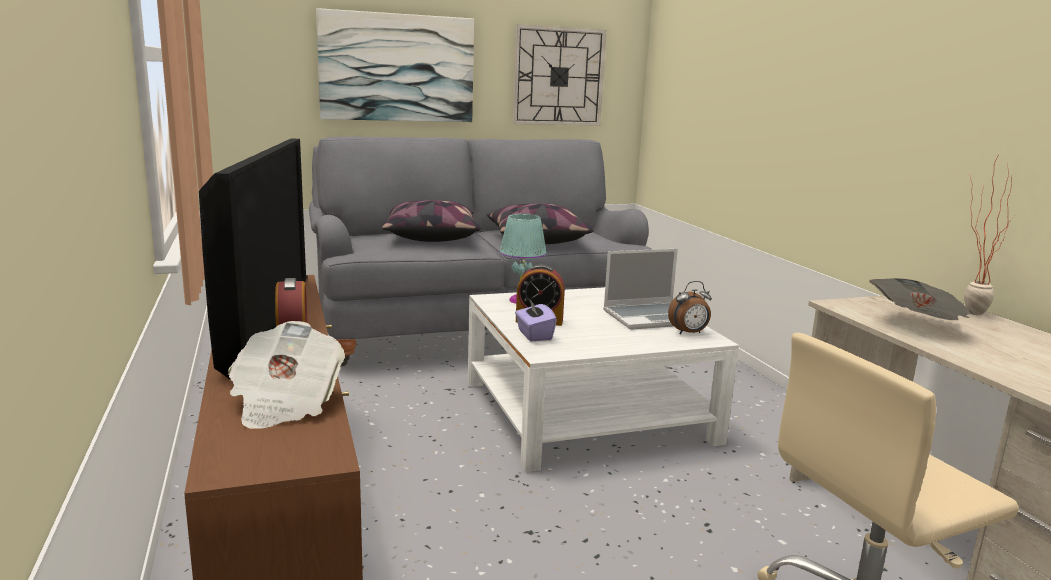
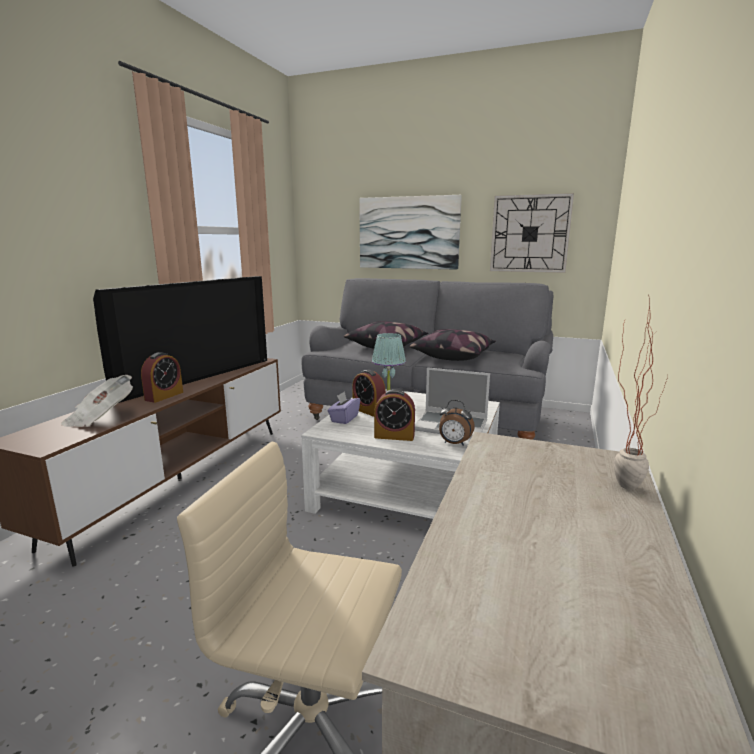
camera: 40 degrees right, 0 degrees up
(624, 340) = (394, 436): none -> alarm clock
(917, 325) = (513, 477): newspaper -> none

